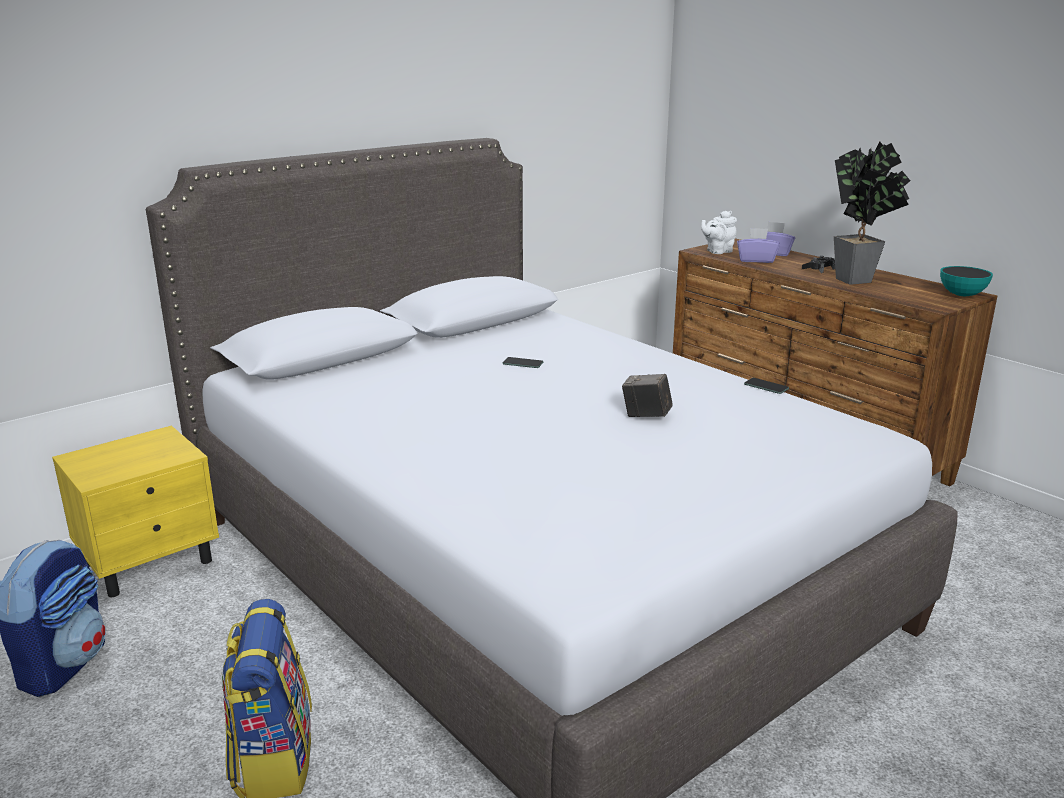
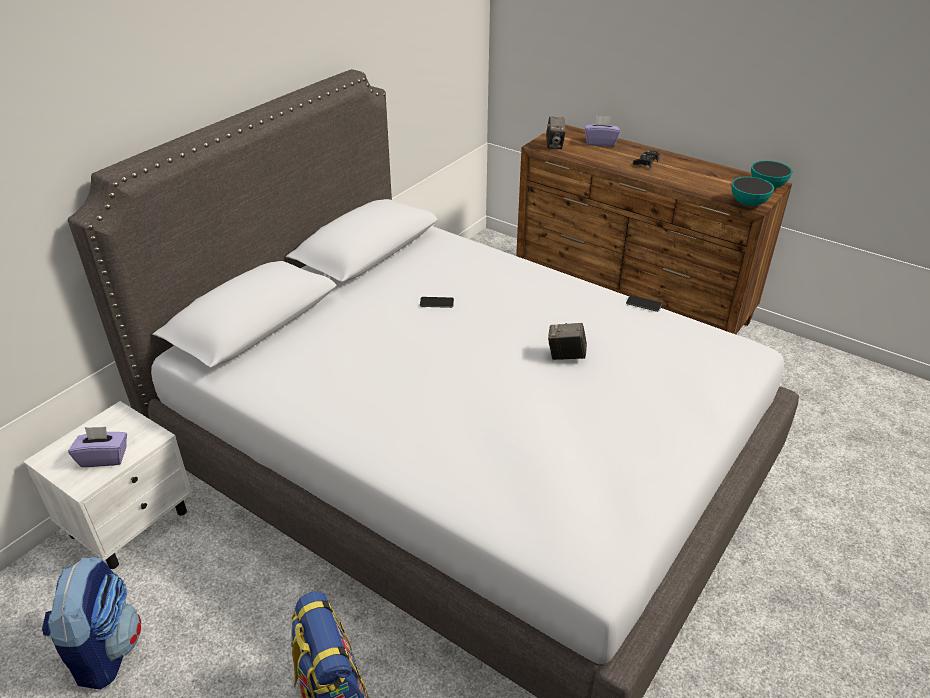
camera: 15 degrees left, 15 degrees up
(151, 562) = (131, 522): yellow nightstand -> white nightstand
(717, 251) = (554, 145): white teapot -> camera
(756, 260) = (591, 154): purple tissue box -> purple tissue box (104, 457)
(860, 280) = (684, 175): potted plant -> none
(929, 305) = (748, 204): none -> bowl

